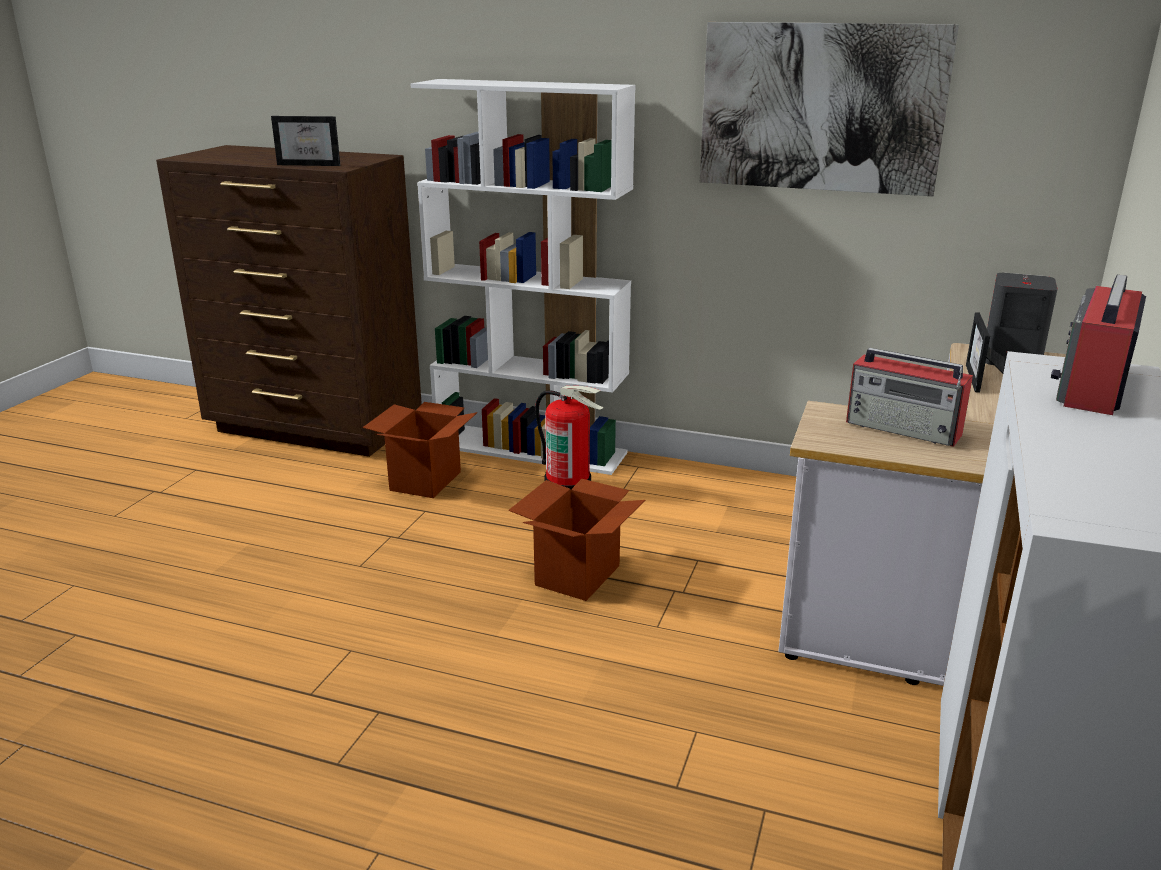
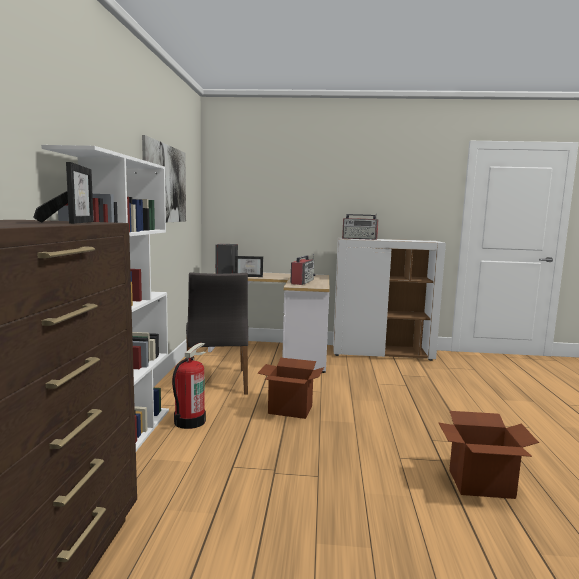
camera: 105 degrees left, 15 degrees down
(425, 481) = (180, 476): cardboard box -> cardboard box (480, 484)
(725, 516) = (217, 383): none -> grey chair

